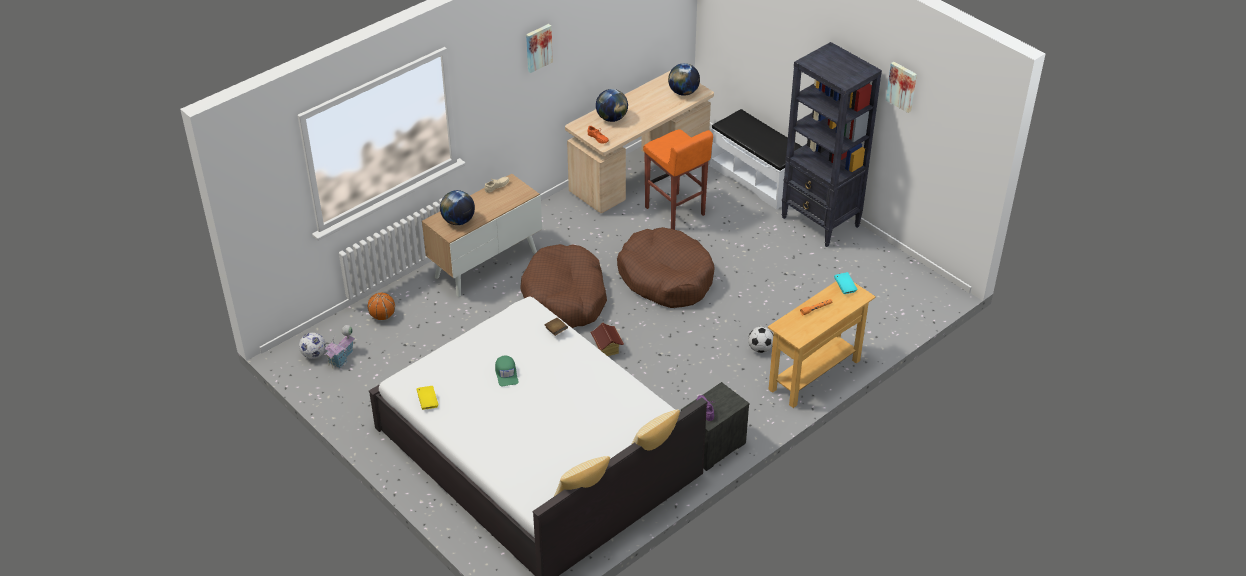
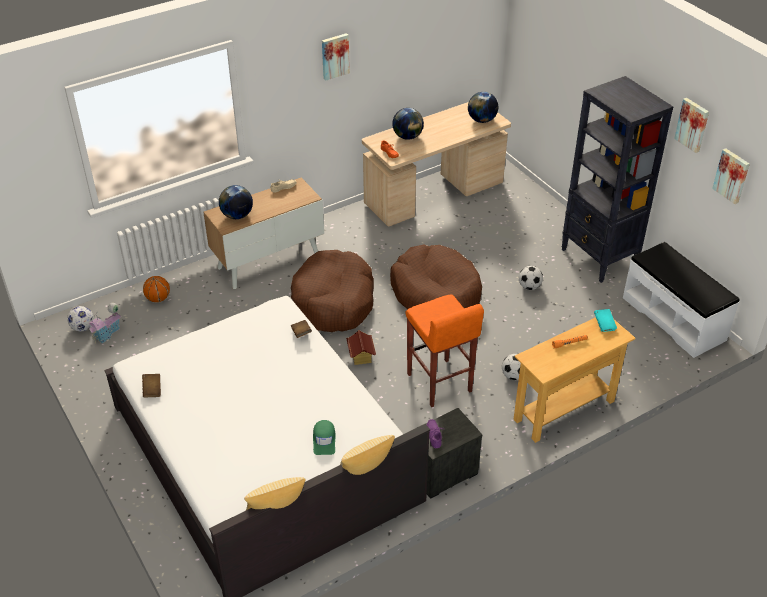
camera: 10 degrees right, 0 degrees up
(428, 402) = (152, 390): yellow book -> brown book
(506, 373) = (239, 370): green cap -> green cap (324, 440)
(675, 212) = (459, 232): orange stool -> orange stool (439, 383)
(757, 178) = (545, 210): white bench -> white bench (674, 318)
(757, 259) = (529, 286): none -> football
(944, 132) = (732, 175): none -> picture

